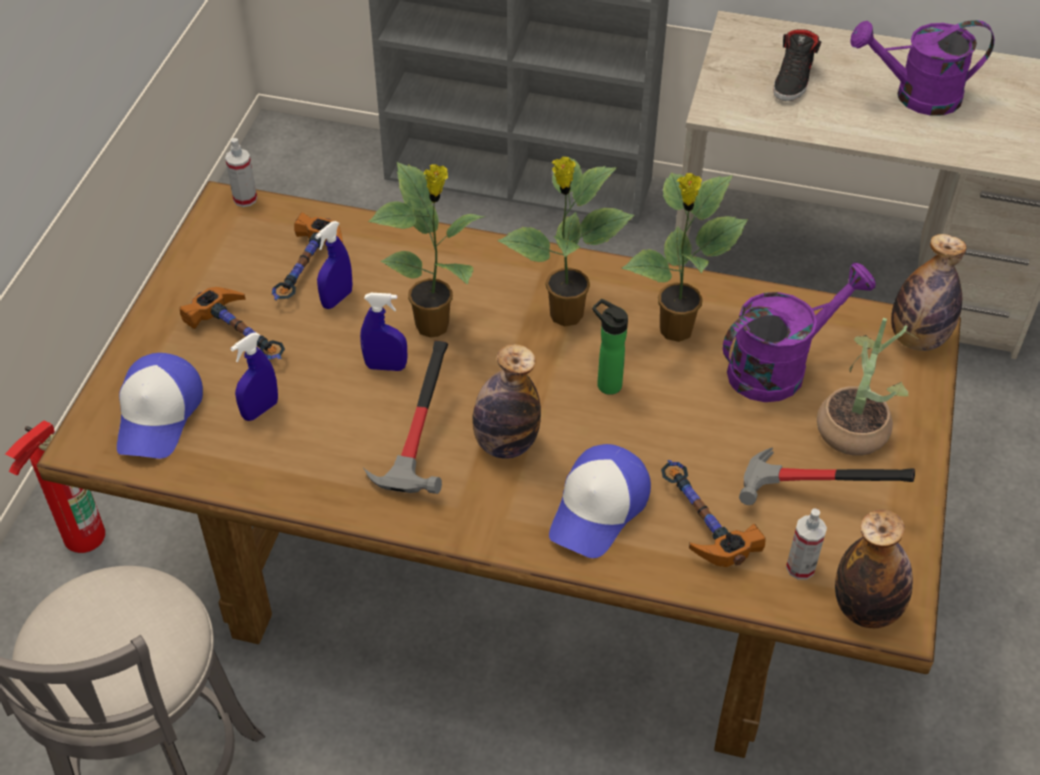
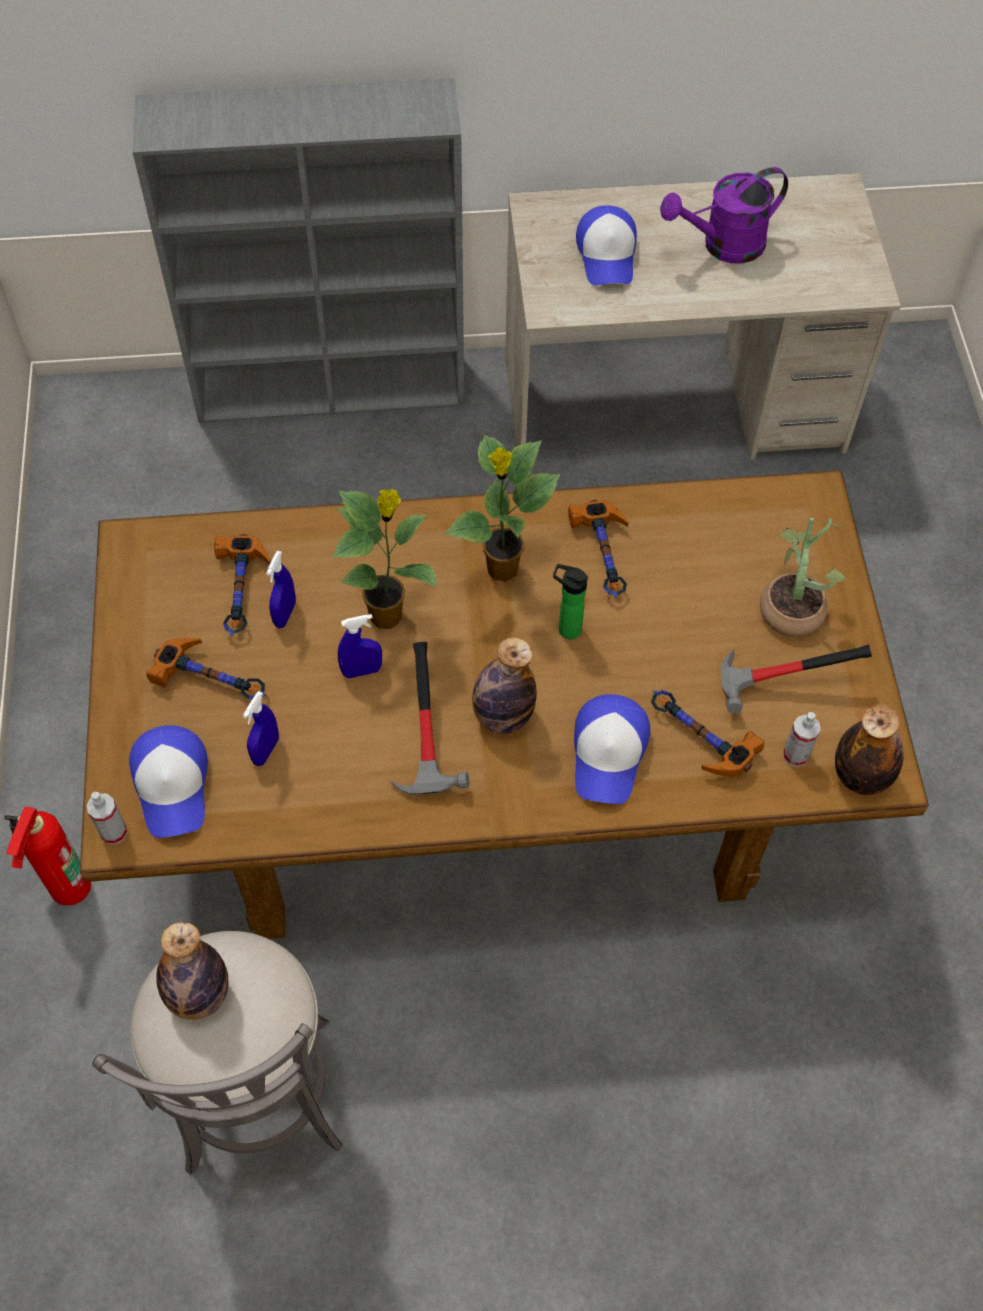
camera: 20 degrees left, 10 degrees up
(245, 199) = (145, 531): spray bottle -> spray bottle (113, 832)
(675, 331) = (605, 557): potted plant -> hammer
(779, 367) = (708, 567): purple watering can -> none
(793, 79) = (607, 255): black shoe -> cap
(917, 339) = (813, 504): bottle -> bottle (199, 995)

